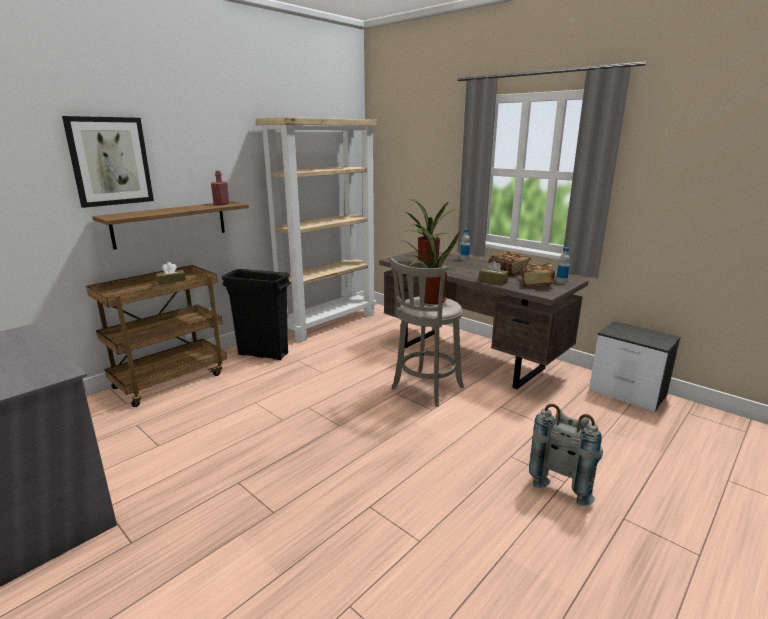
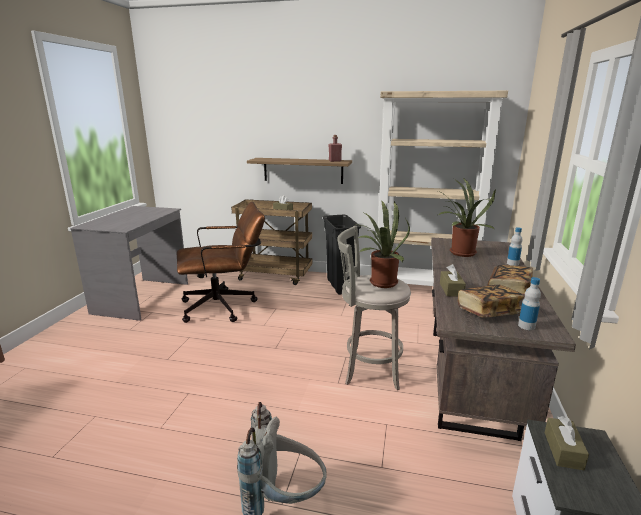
camera: 60 degrees right, 0 degrees up
(110, 161) = (270, 124): picture -> none
(195, 435) = (225, 306): none -> brown office chair
(627, 334) = (563, 450): none -> brown tissue box

